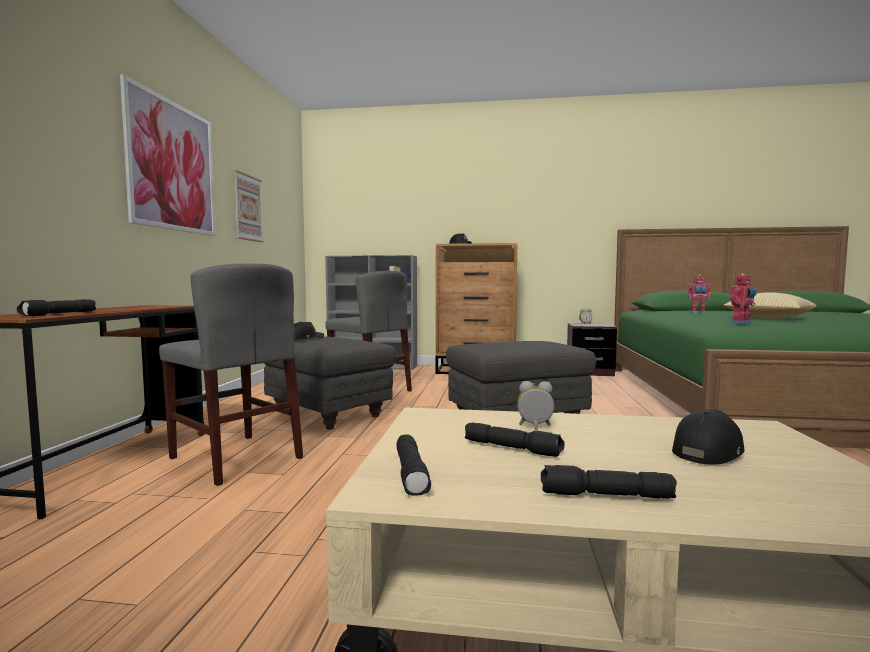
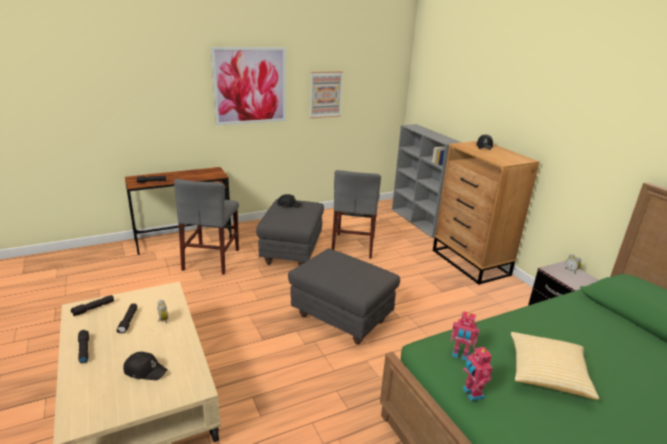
camera: 55 degrees right, 20 degrees up
(698, 313) = (564, 327): toy robot -> toy robot (472, 393)

